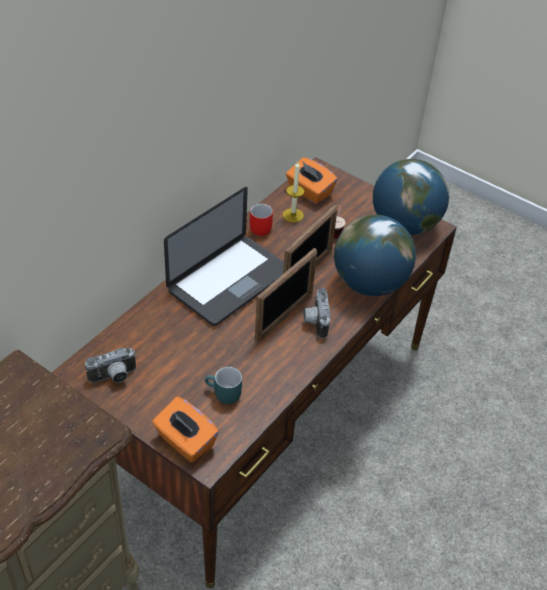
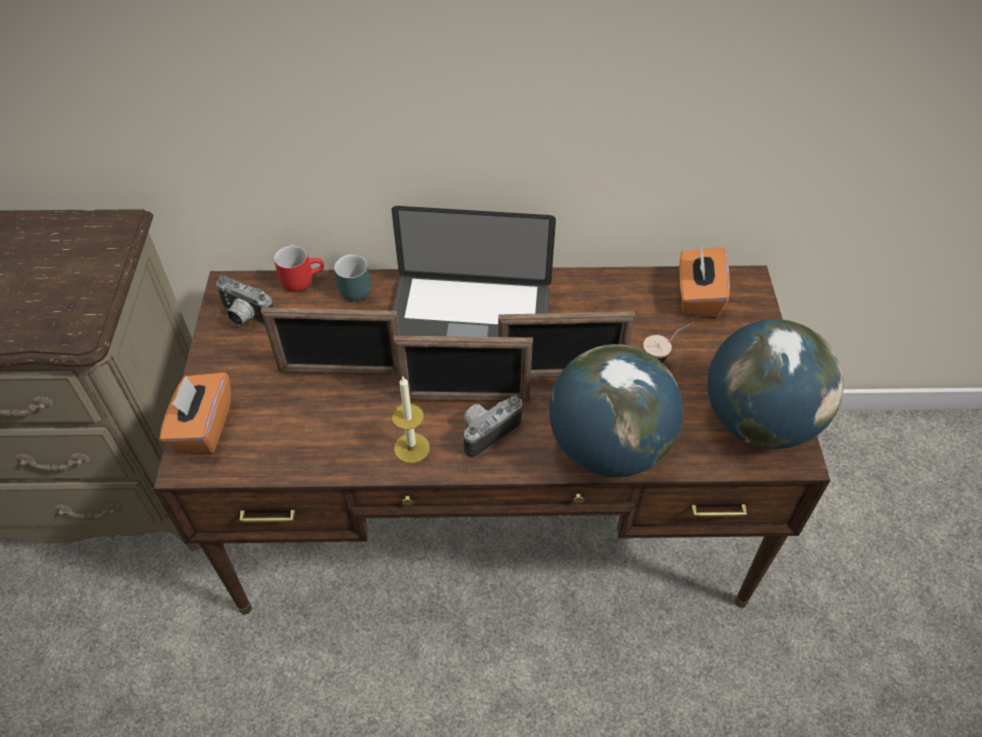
camera: 55 degrees right, 5 degrees up
(209, 356) = (341, 372): none -> picture frame
(223, 395) = (294, 418): turquoise mug -> turquoise mug (351, 288)
(260, 226) = (585, 291): red mug -> red mug (302, 279)
(293, 215) = (639, 306): candle -> candle (411, 448)

